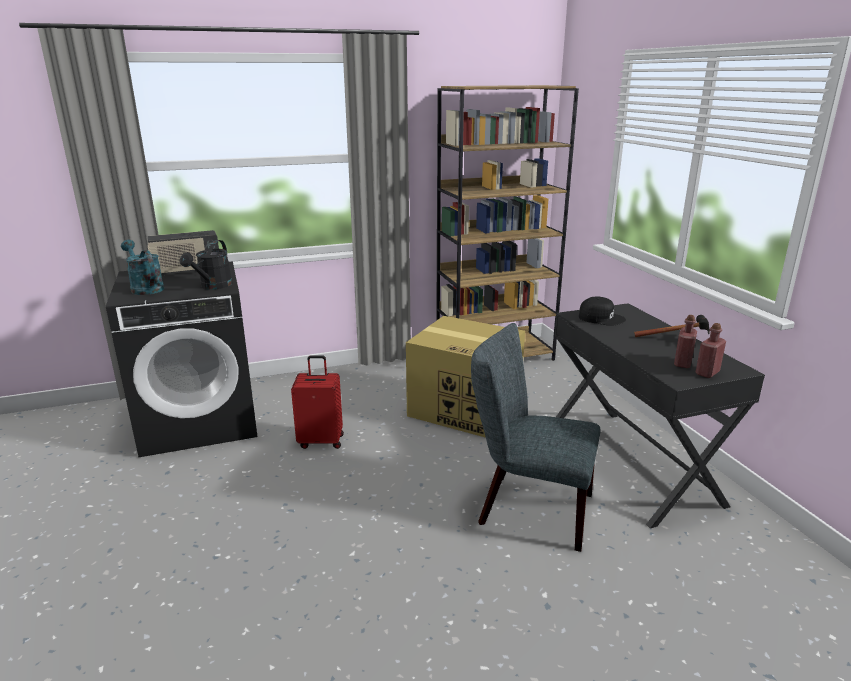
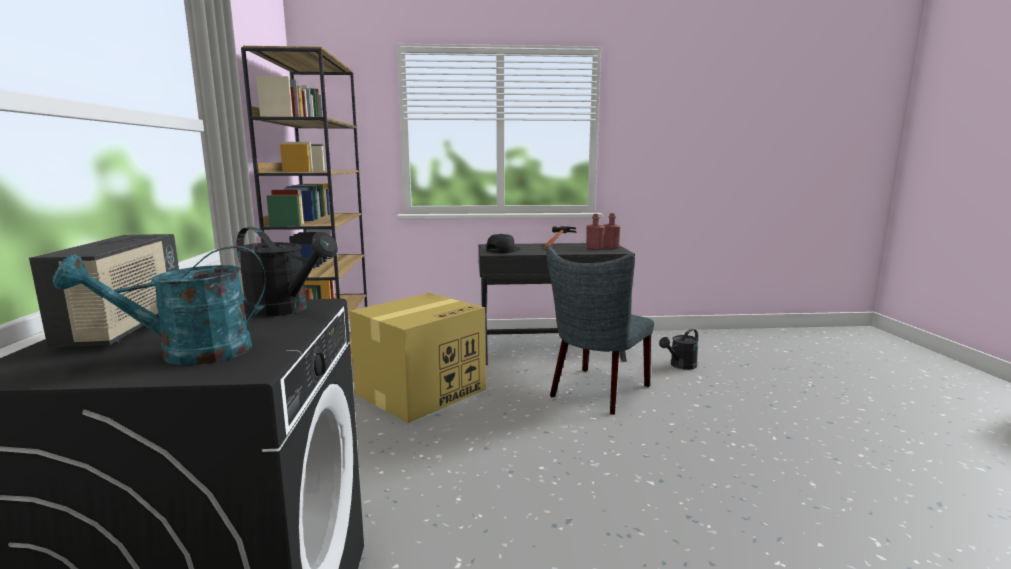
camera: 75 degrees left, 10 degrees down
(321, 440) = (419, 486): red suitcase -> none
(680, 584) = (680, 366): none -> black watering can

